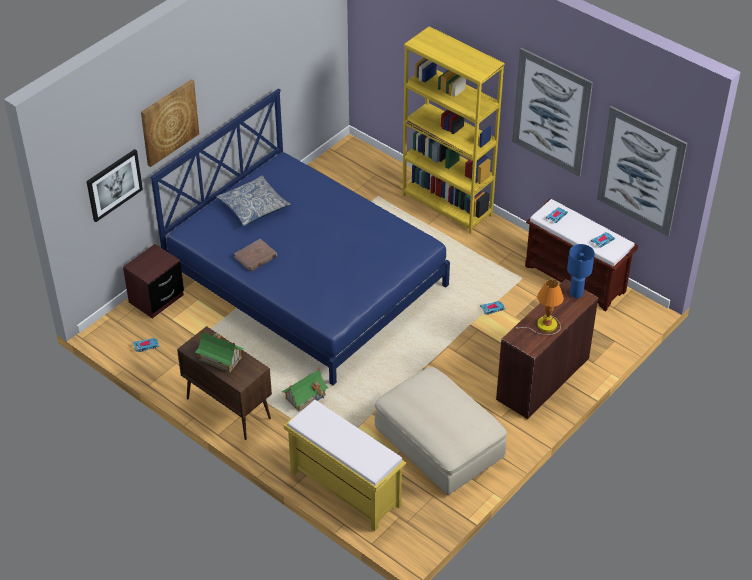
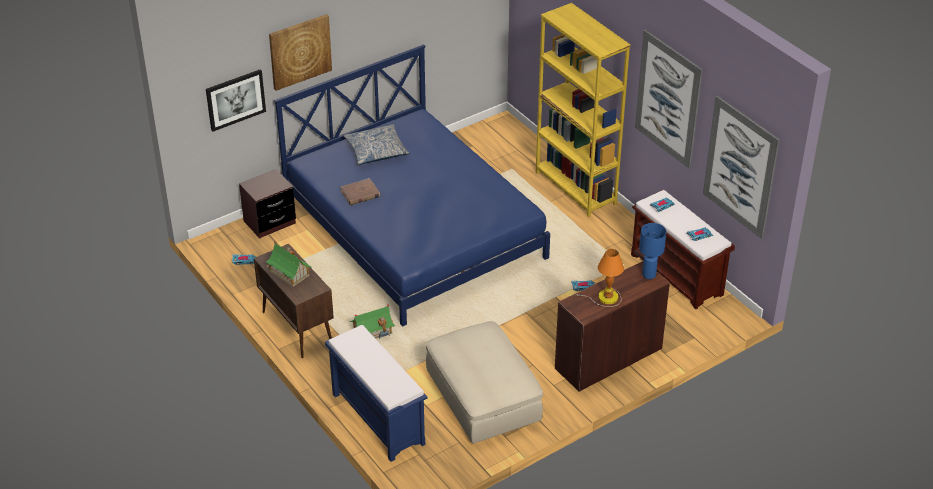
camera: 15 degrees right, 5 degrees down
(344, 488) = (377, 418): yellow bench -> blue bench

